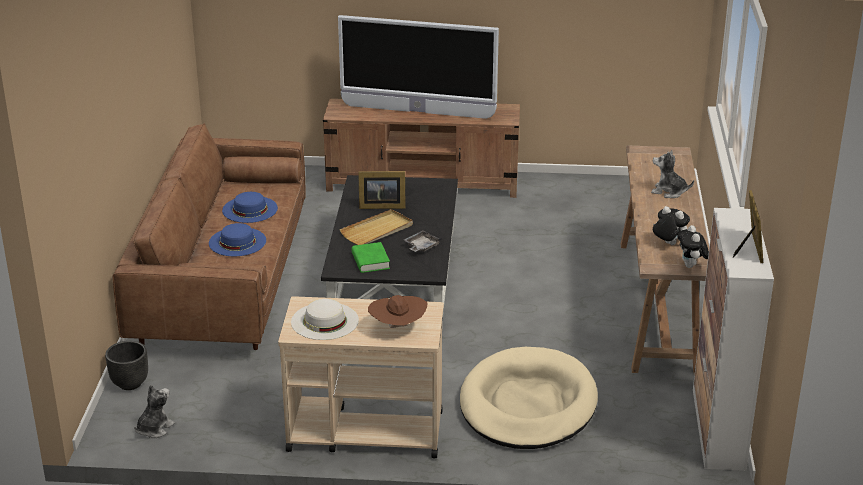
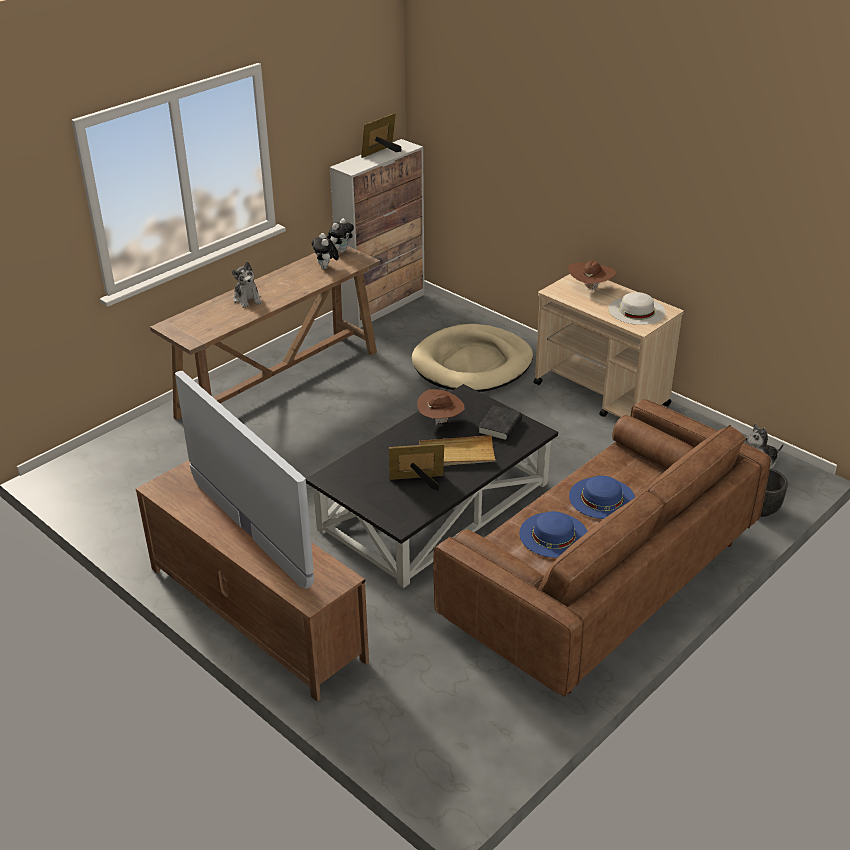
camera: 140 degrees left, 5 degrees up
(370, 261) = (500, 427): green book -> black book
(380, 205) = (418, 481): picture frame -> picture frame turned 45 degrees counterclockwise
(421, 246) = (440, 421): grey tray -> brown hat

